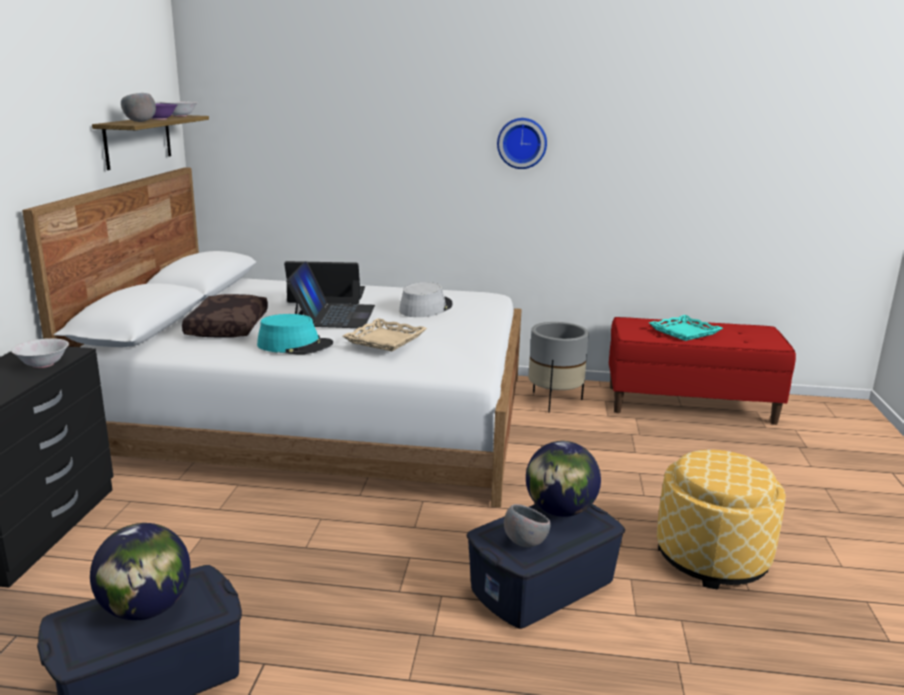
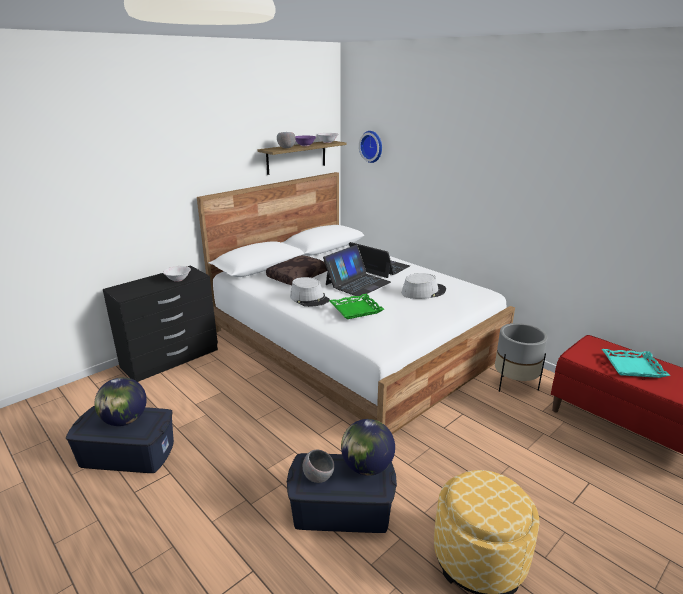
camera: 40 degrees right, 5 degrees up
(295, 345) = (309, 298): turquoise hat -> grey hat
(385, 340) = (356, 309): beige tray -> green tray
(522, 143) = (533, 181): wall clock -> wall clock (372, 146)

